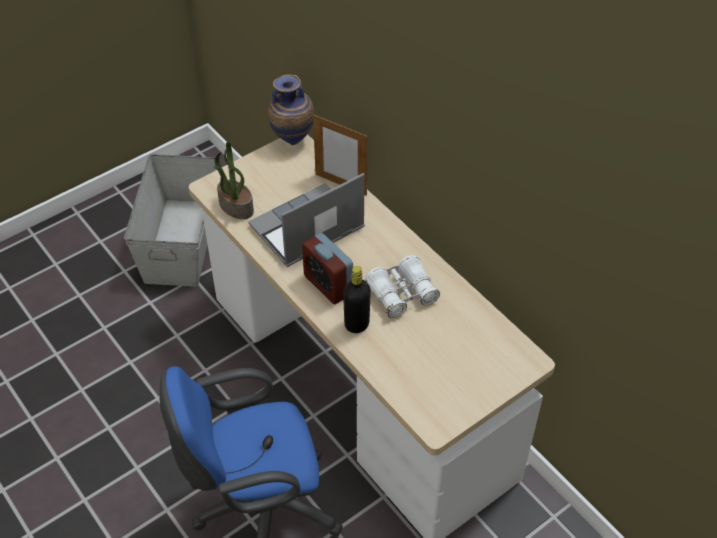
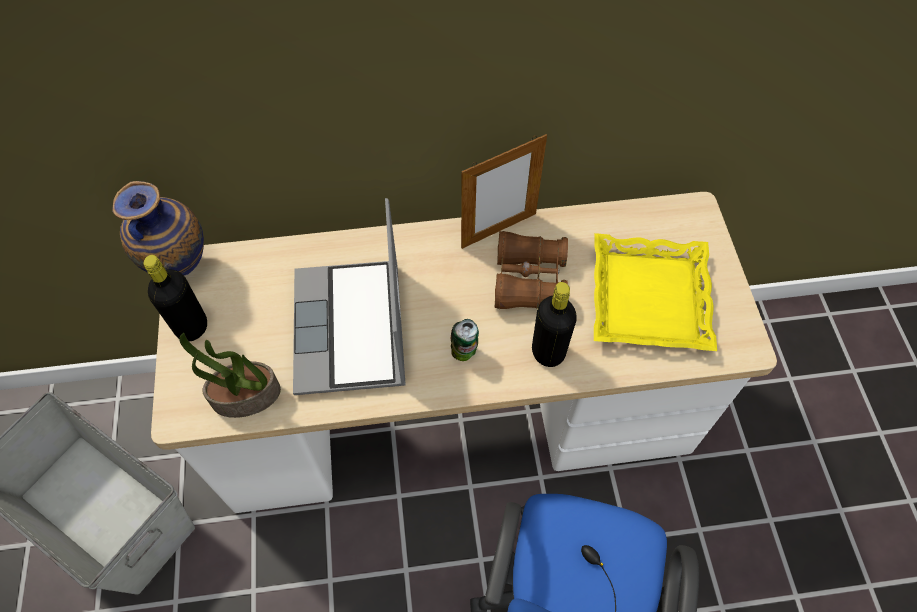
camera: 60 degrees left, 10 degrees up
(261, 164) = (192, 327): none -> black bottle
(328, 285) = (464, 352): alarm clock -> can
(341, 184) = (304, 254): picture frame -> picture frame (498, 230)
(401, 294) = (529, 280): white binoculars -> brown binoculars
(435, 360) = (648, 298): none -> yellow tray

